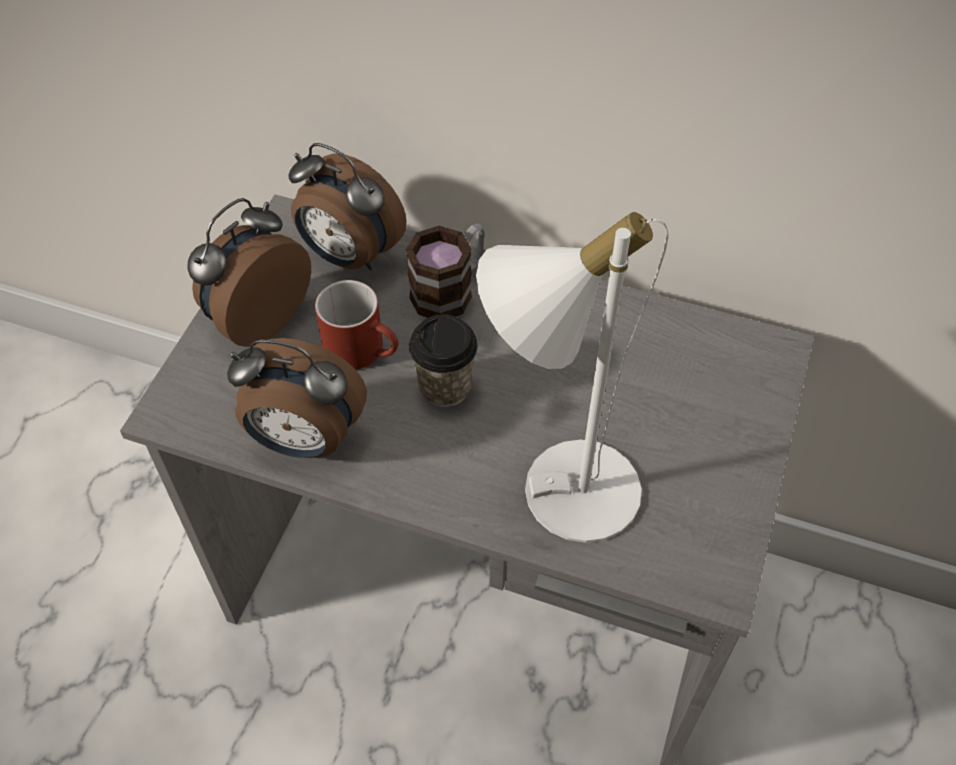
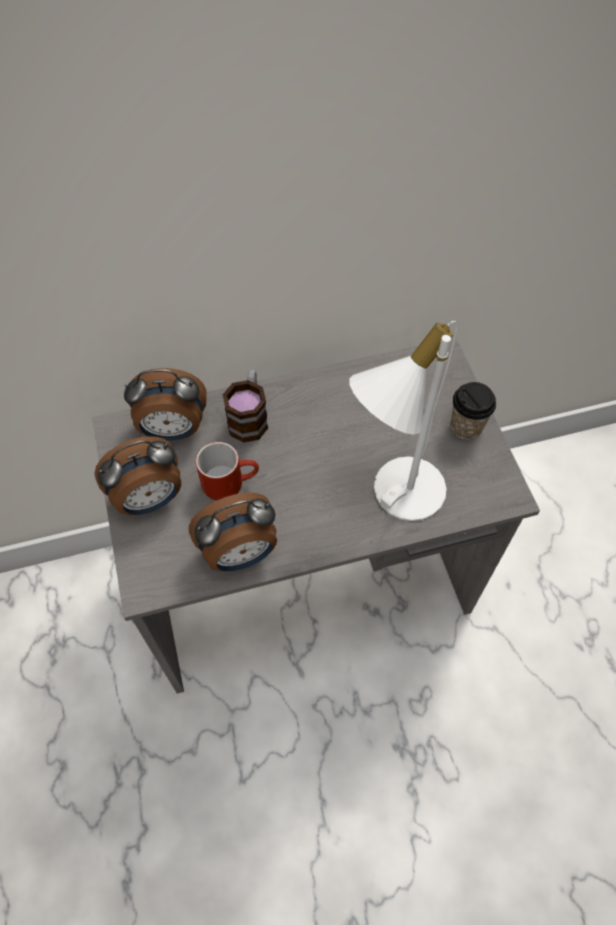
camera: 35 degrees left, 5 degrees up
(257, 318) = (149, 499): alarm clock -> alarm clock turned 120 degrees counterclockwise
(445, 387) = (293, 476): cup -> cup (466, 427)

